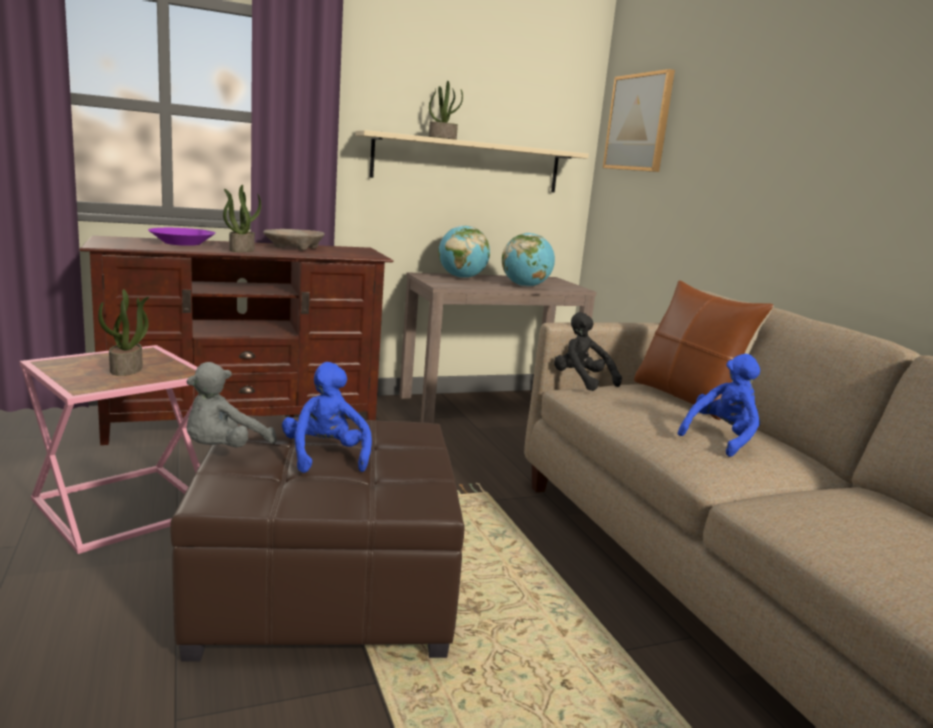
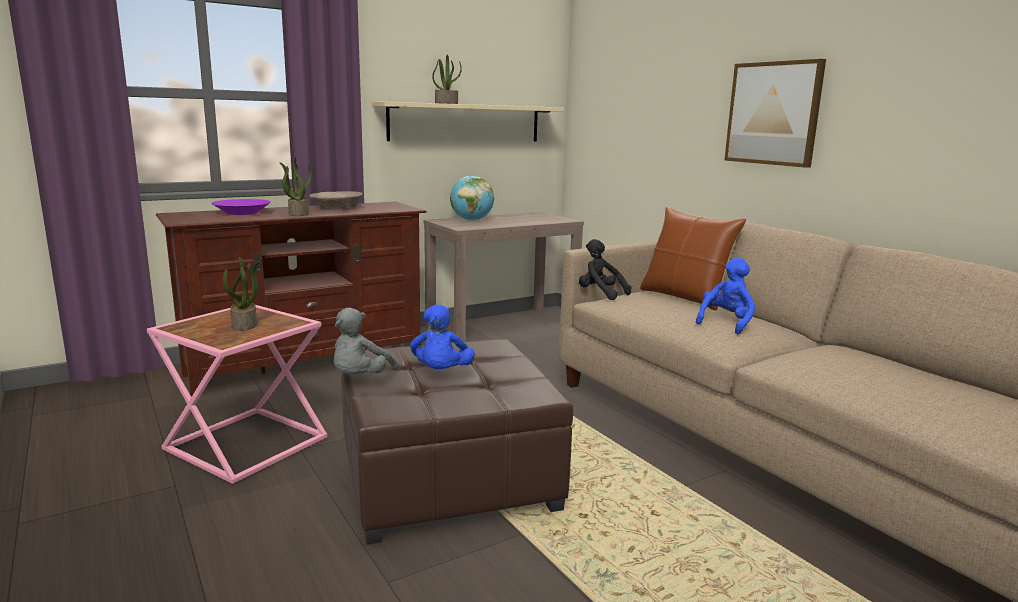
camera: 10 degrees left, 0 degrees up
(325, 456) = (441, 373): blue plush toy -> blue plush toy turned 150 degrees counterclockwise
(525, 286) = (527, 222): globe -> none
(638, 122) = (604, 80): picture -> picture (773, 113)

